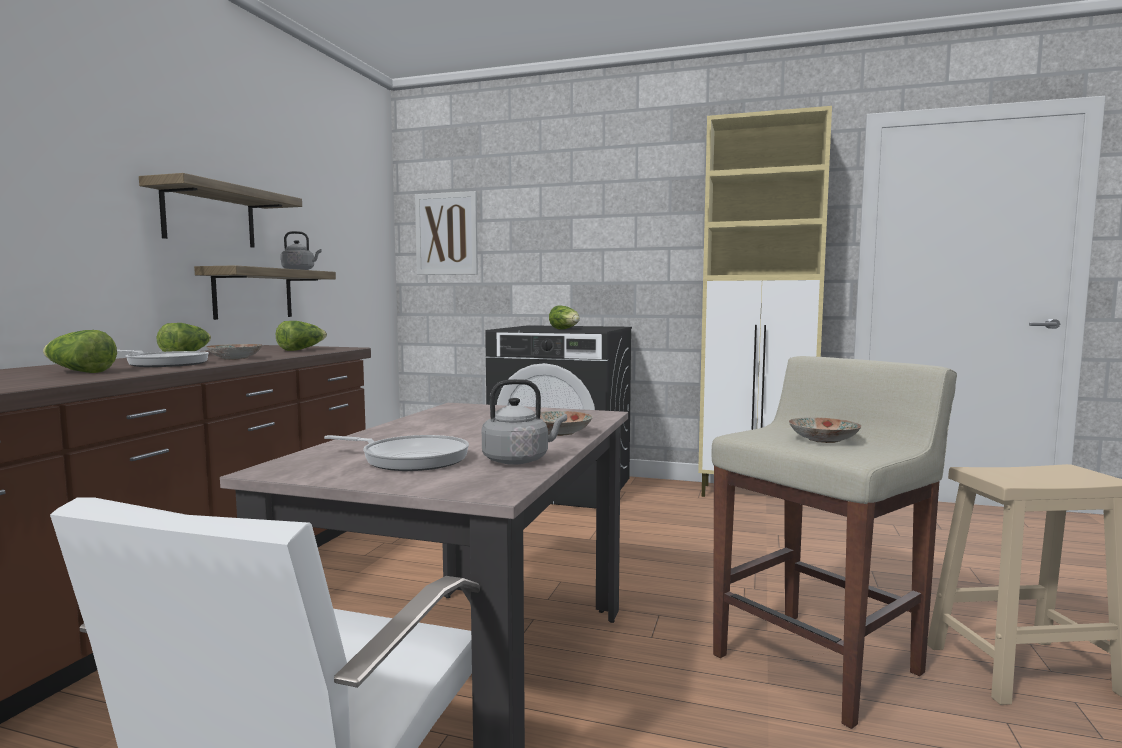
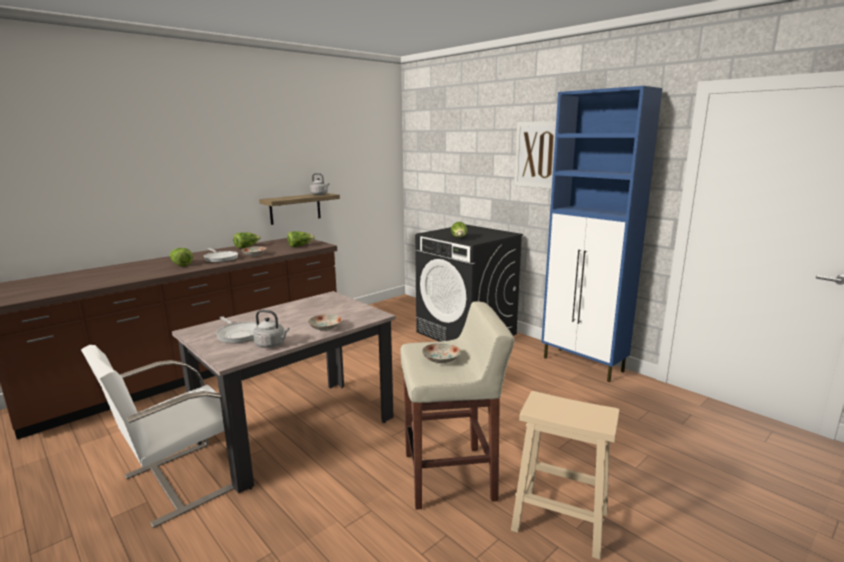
camera: 30 degrees right, 10 degrees up
(209, 216) = (267, 172): shelf -> none
(446, 234) = (427, 159): picture -> picture (538, 155)
(756, 495) = (583, 365): beige cabinet -> blue cabinet

